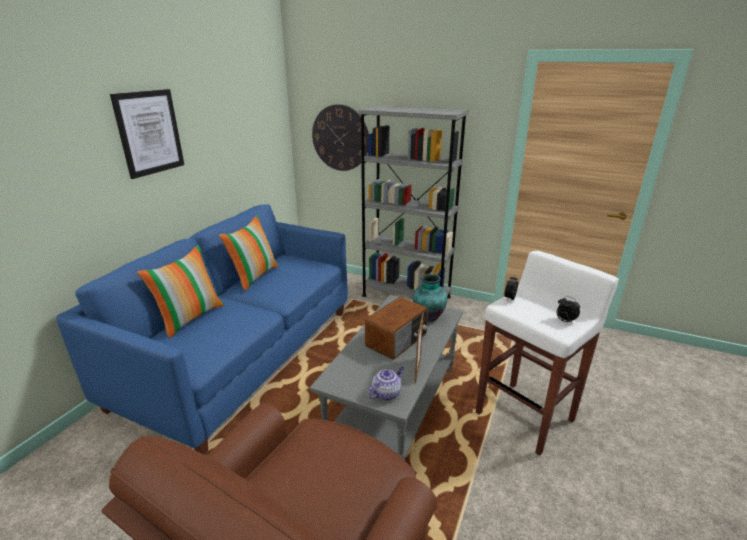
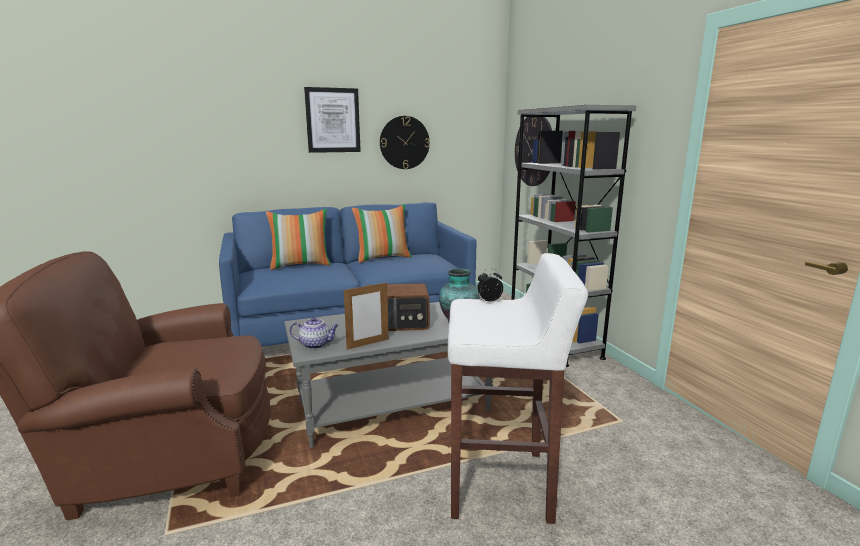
camera: 45 degrees right, 10 degrees down
(219, 145) = (404, 142): none -> wall clock
(565, 321) = (496, 329): alarm clock -> none

